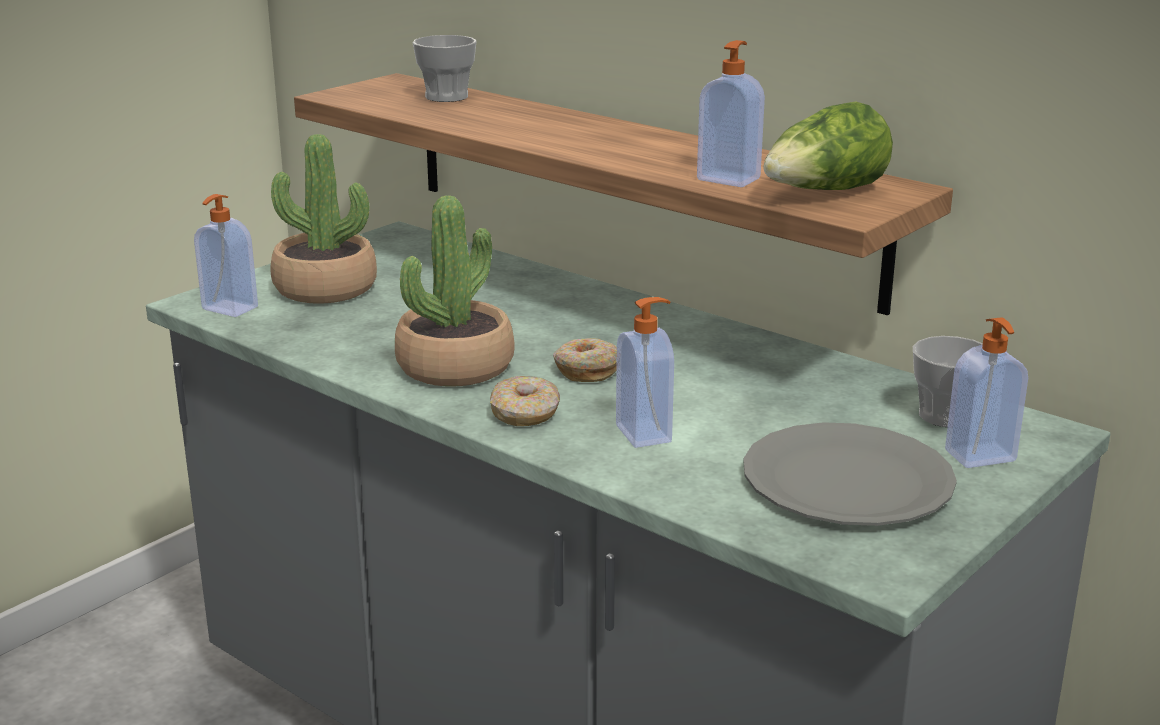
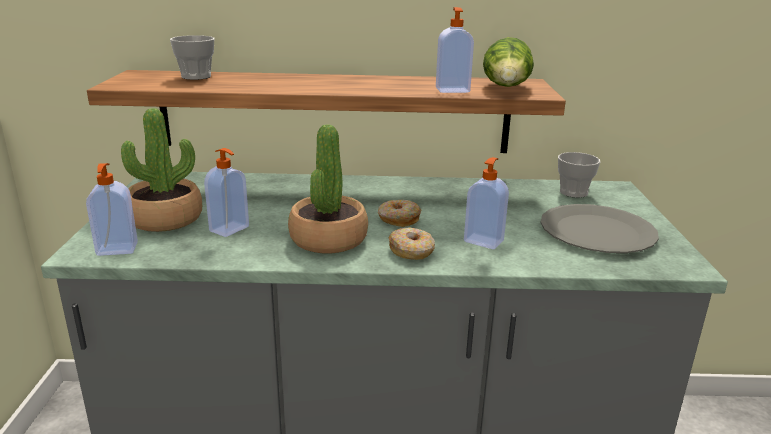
camera: 40 degrees left, 0 degrees up
(981, 457) = (617, 205): soap dispenser -> soap dispenser (230, 229)

